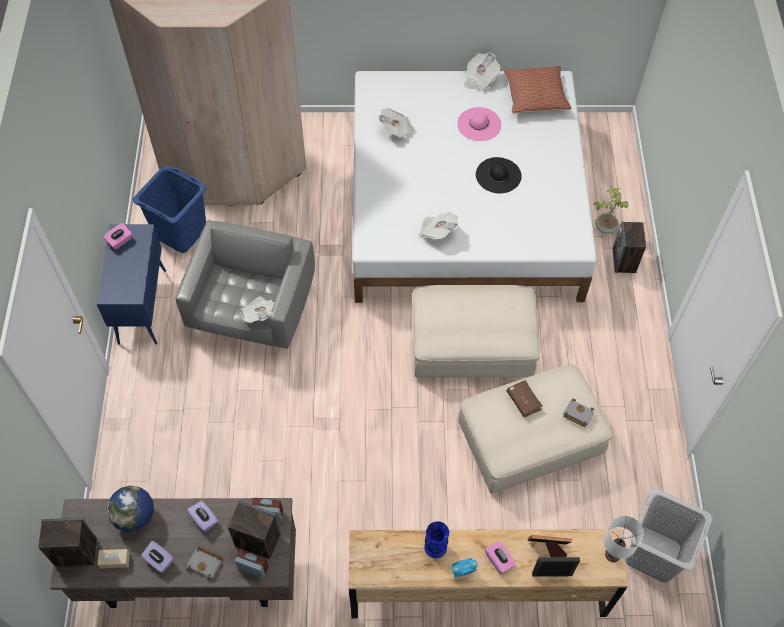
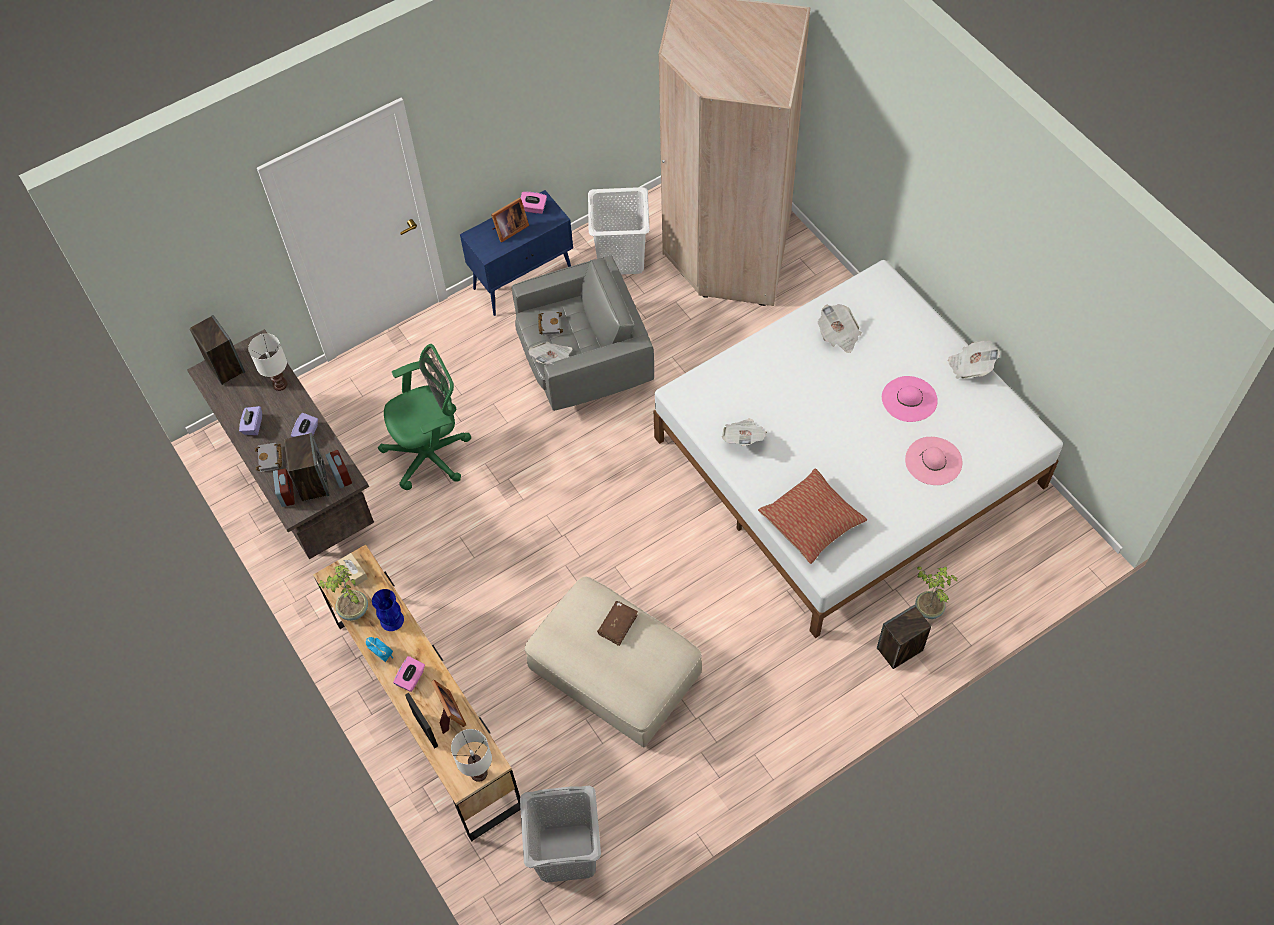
camera: 60 degrees right, 0 degrees up
(115, 560) = (234, 396): beige tissue box -> beige tissue box (354, 572)
(125, 268) = (509, 230): none -> picture frame
(135, 516) = (279, 385): globe -> white table lamp
(181, 232) = (621, 258): blue laundry basket -> white laundry basket
(247, 459) = (431, 454): none -> green office chair
(405, 573) = (353, 610): none -> potted plant
(472, 344) = (685, 563): beige ottoman -> none
(498, 175) = (857, 452): black hat -> none
(535, 96) = (993, 428): pillow -> pillow (811, 522)
(536, 140) = (933, 461): none -> pink hat
(577, 414) = (637, 680): grey book -> grey book (549, 324)

